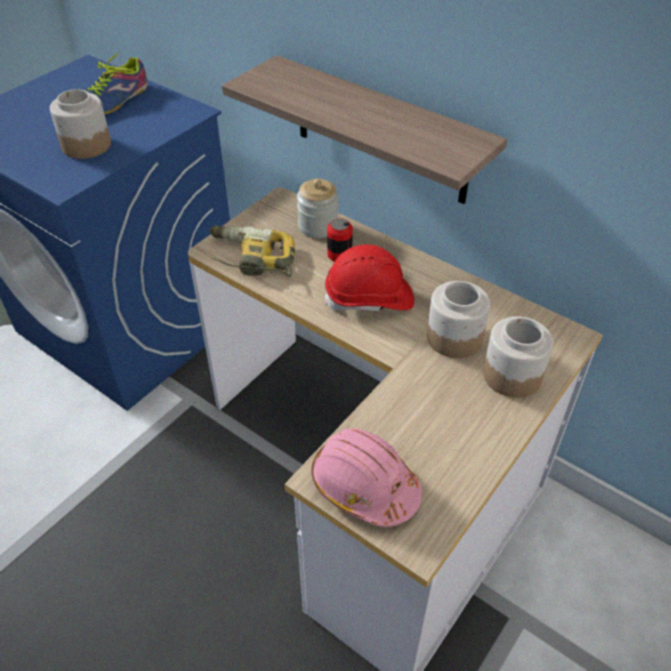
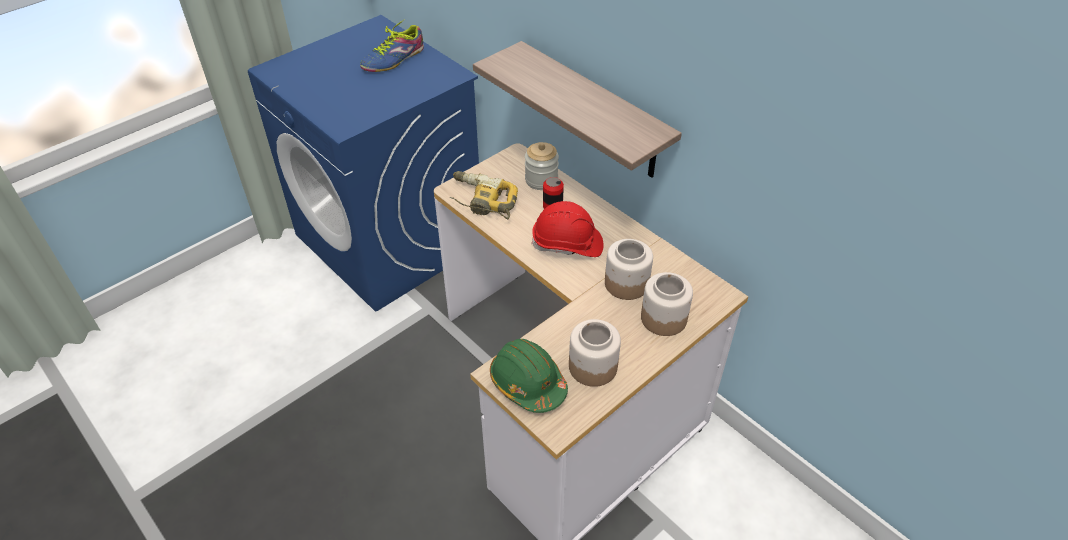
camera: 10 degrees right, 0 degrees up
(86, 145) = (367, 96): jar -> jar (592, 366)
(364, 486) = (527, 383): pink hard hat -> green hard hat

